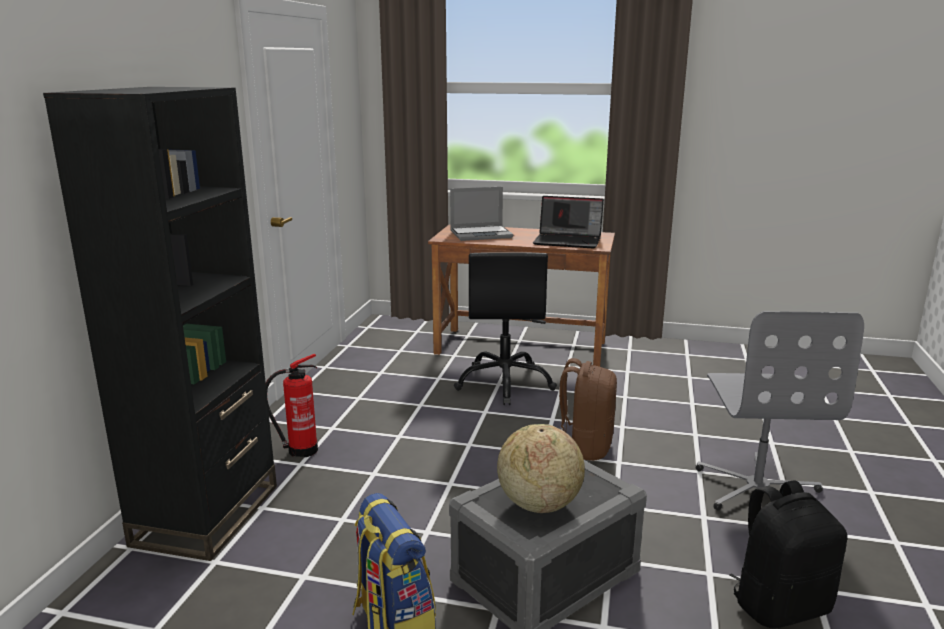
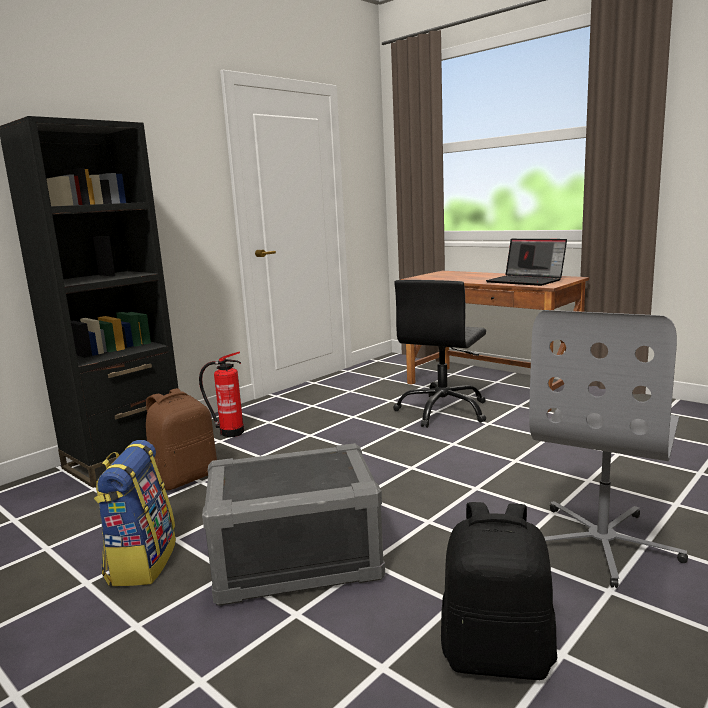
camera: 30 degrees right, 5 degrees down
(481, 234) = (455, 276): laptop -> none
(538, 504) = (270, 479): globe -> none
(584, 446) = (457, 470): brown backpack -> brown backpack (184, 478)

